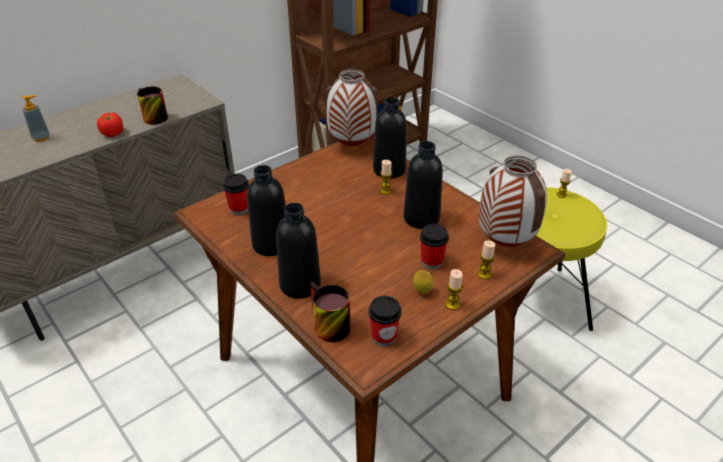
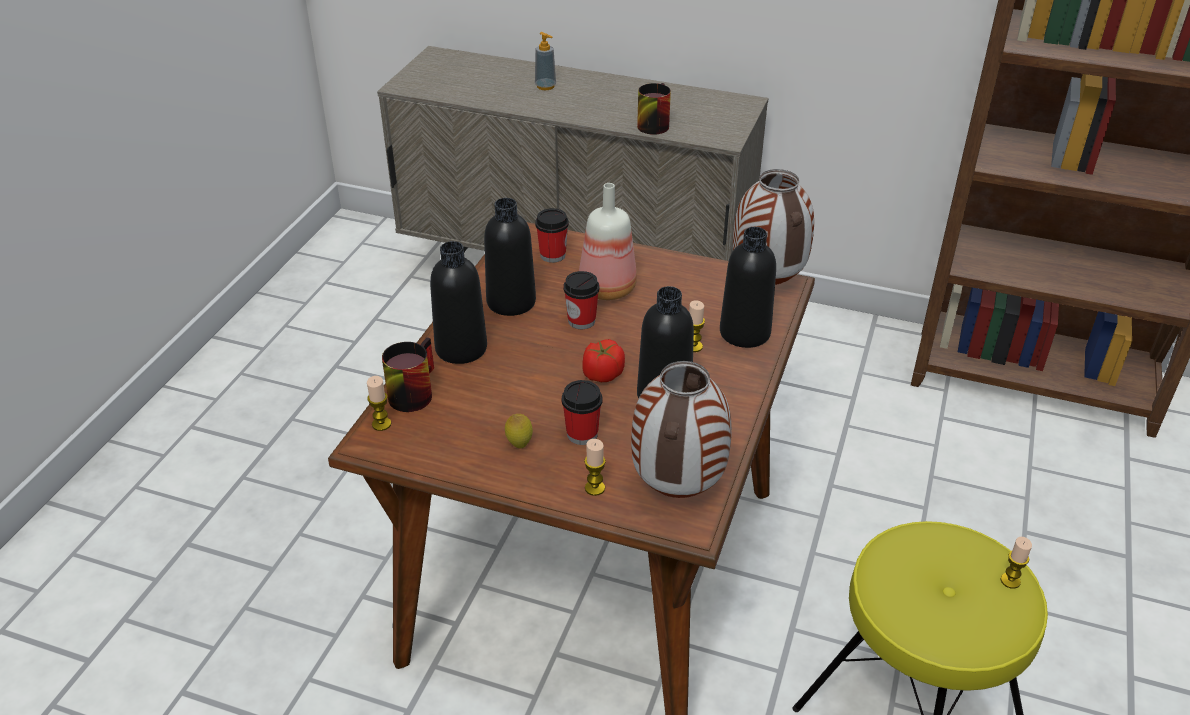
camera: 60 degrees right, 0 degrees up
(112, 133) = (596, 117): tomato -> tomato (602, 374)
(299, 201) = (606, 290): none -> bottle
(384, 337) = (422, 439): cup -> cup (581, 321)
(452, 304) = (515, 476): candle -> candle (381, 424)

